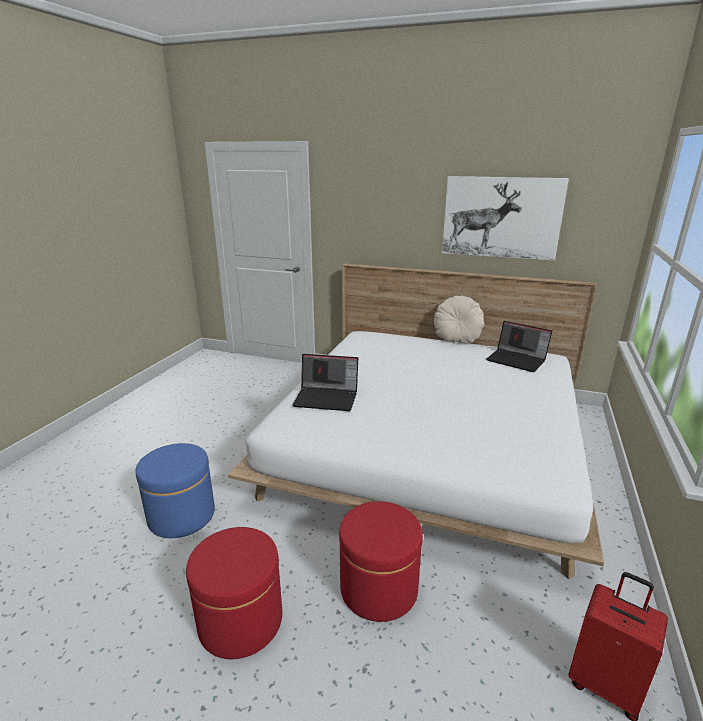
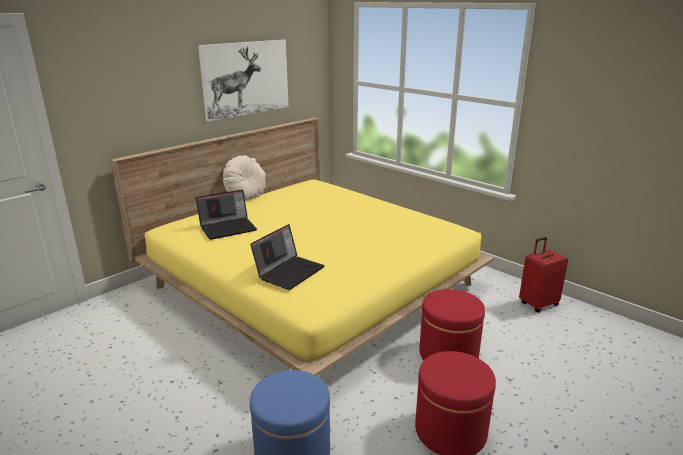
camera: 65 degrees left, 0 degrees up
(428, 448) = (313, 285): white bed -> yellow bed
(517, 360) = (310, 191): laptop -> laptop (228, 228)

